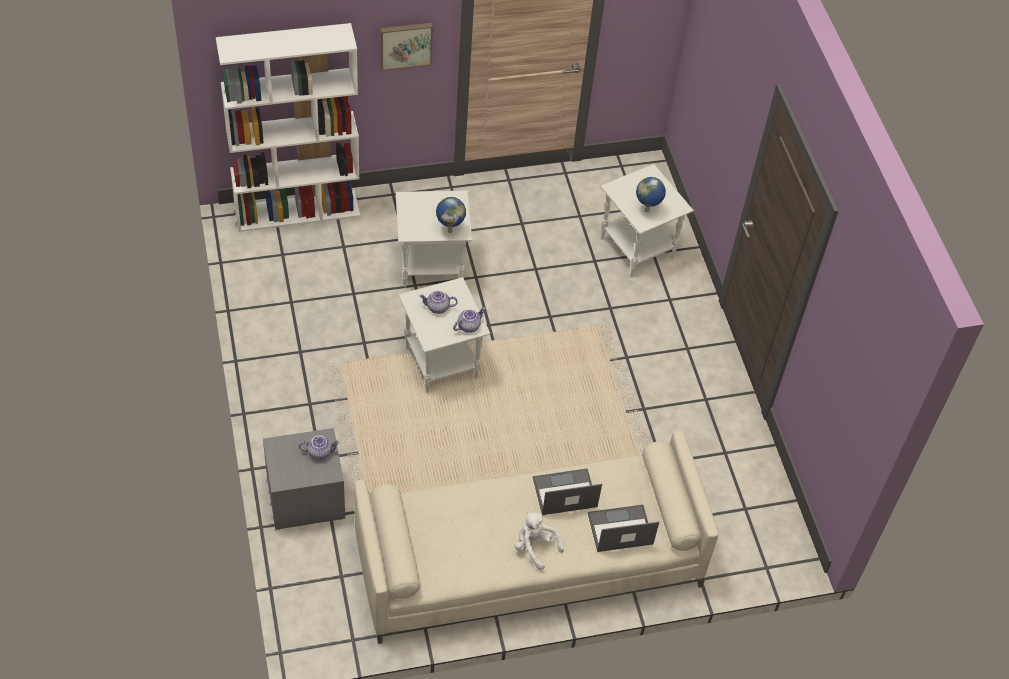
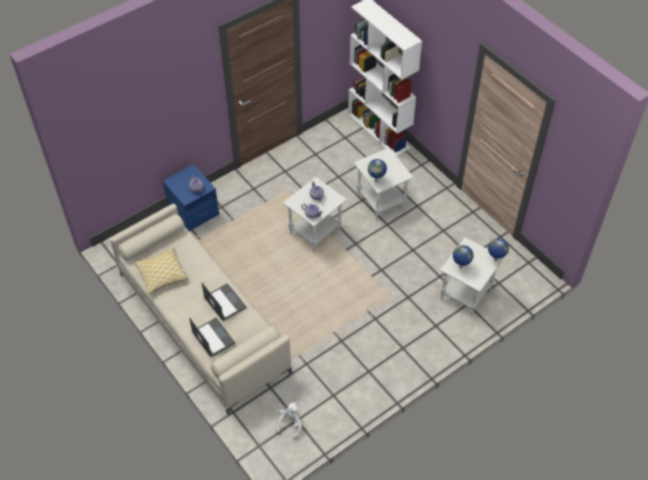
camera: 70 degrees right, 0 degrees up
(305, 498) = (193, 211): grey nightstand -> blue nightstand
(405, 44) = (446, 78): picture -> none
(469, 555) = (162, 274): none -> pillow
(535, 547) = (181, 302): white plush toy -> white plush toy (290, 423)
(654, 173) = (495, 260): none -> globe

